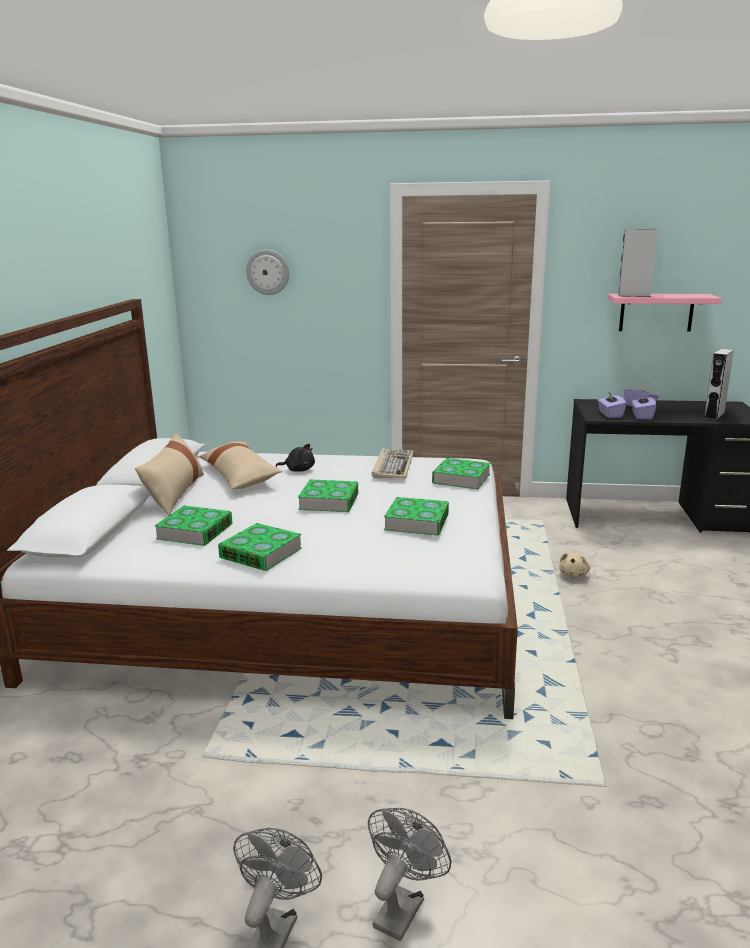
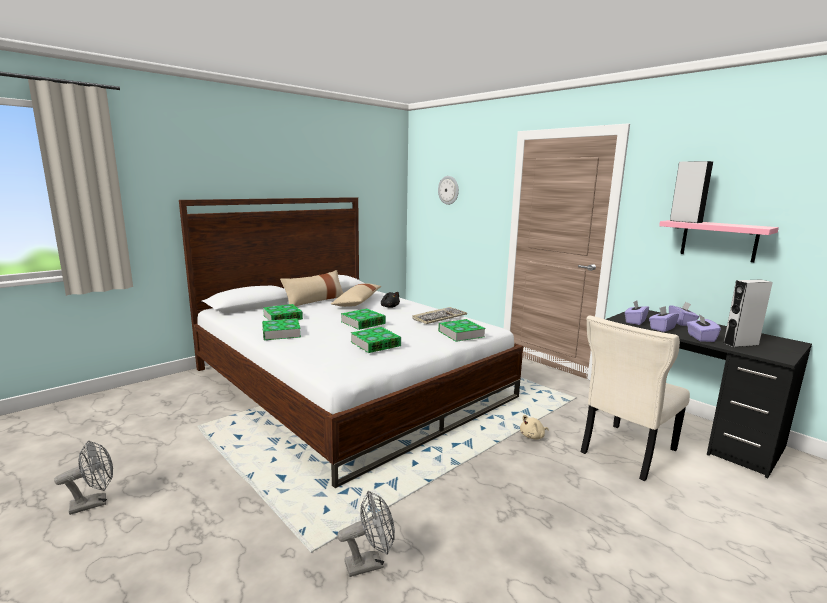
camera: 40 degrees right, 5 degrees down
(402, 906) = (136, 530): grey fan -> grey fan (370, 563)
(654, 555) = (626, 452): none -> beige chair
(682, 417) = (700, 338): none -> purple tissue box

